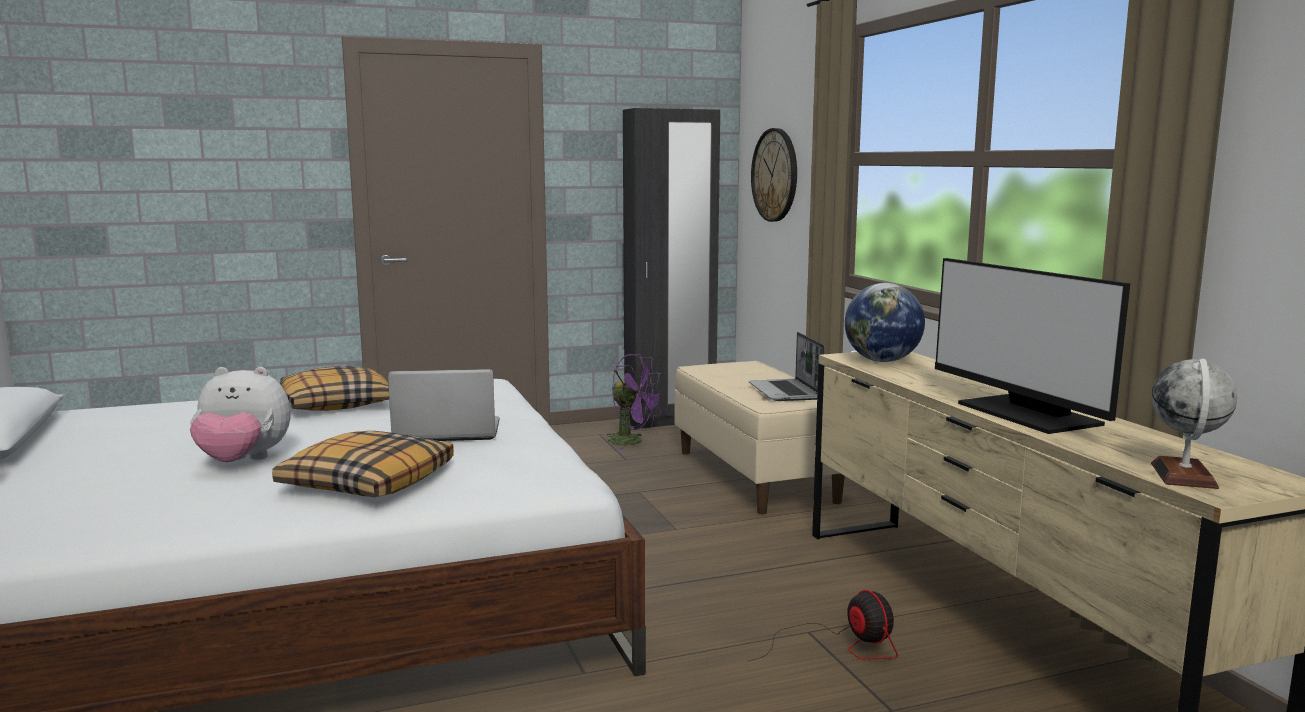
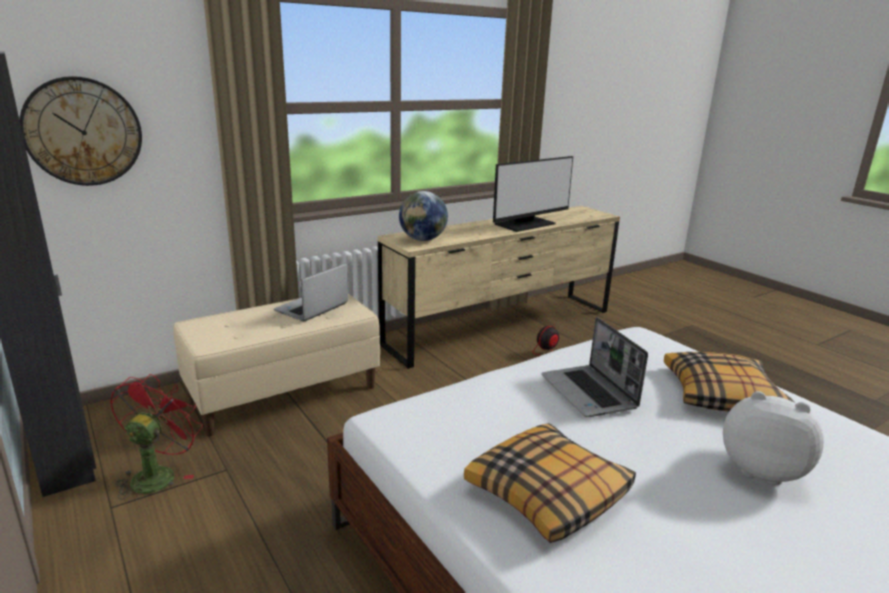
camera: 105 degrees left, 10 degrees up
(243, 462) = (761, 469): plush toy -> plush toy turned 45 degrees counterclockwise
(633, 442) = (158, 474): purple fan -> red fan
(786, 392) = (311, 308): laptop -> laptop turned 150 degrees clockwise
(1184, 475) = (590, 215): globe -> none

